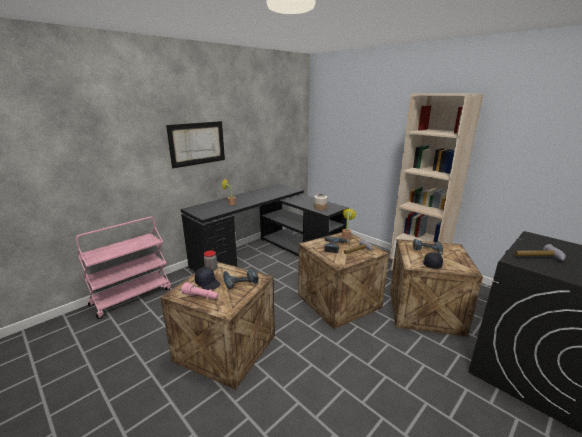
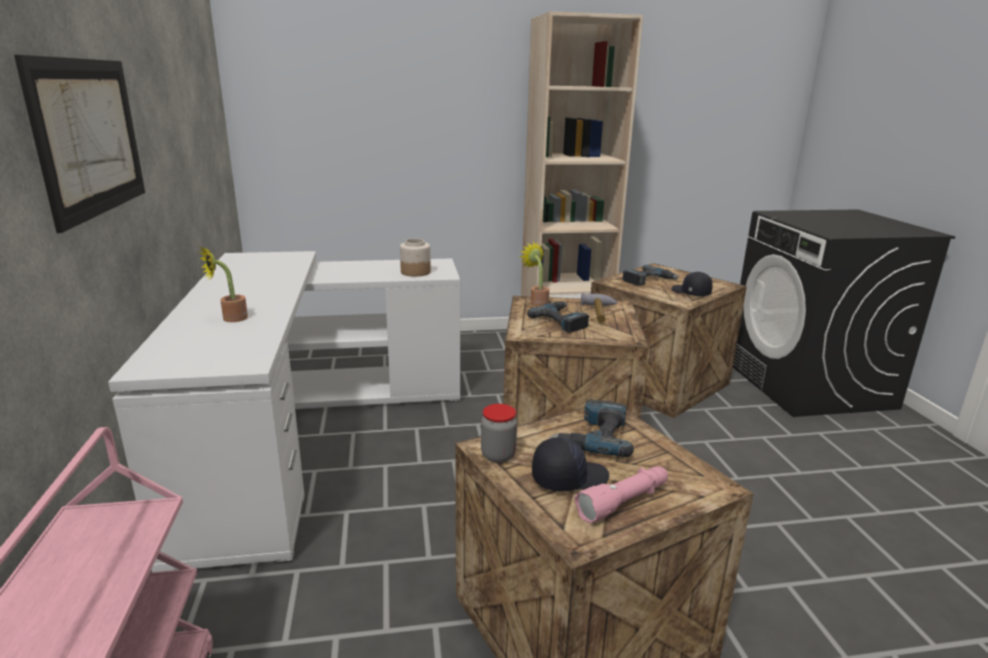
camera: 55 degrees left, 0 degrees up
(269, 253) = (306, 430): black desk -> white desk
(538, 258) = (833, 227): hammer -> none

